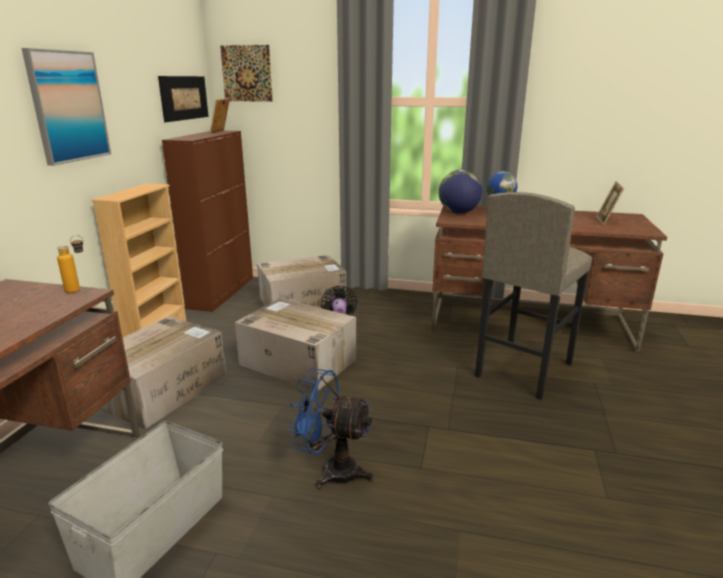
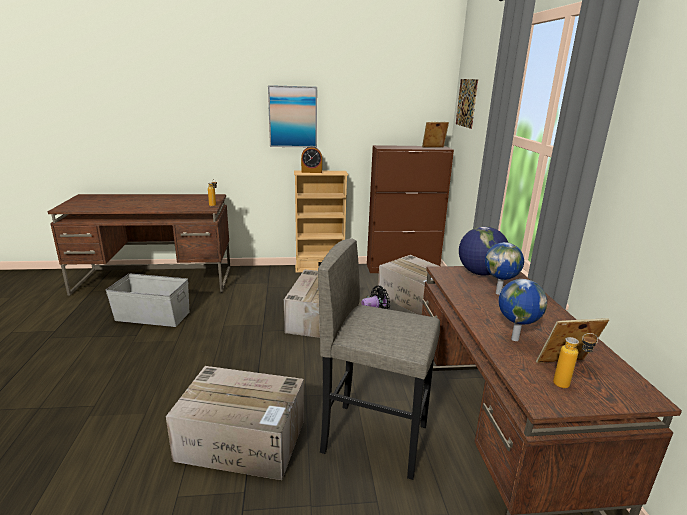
camera: 70 degrees right, 0 degrees up
(124, 193) = (311, 172): none -> alarm clock
(162, 388) = (267, 285): cardboard box -> cardboard box (244, 439)
(184, 98) = (412, 118): picture -> none
(332, 470) = (200, 355): blue fan -> none
(573, 224) = (514, 339): none -> globe
(628, 225) = (568, 386): none -> bottle

